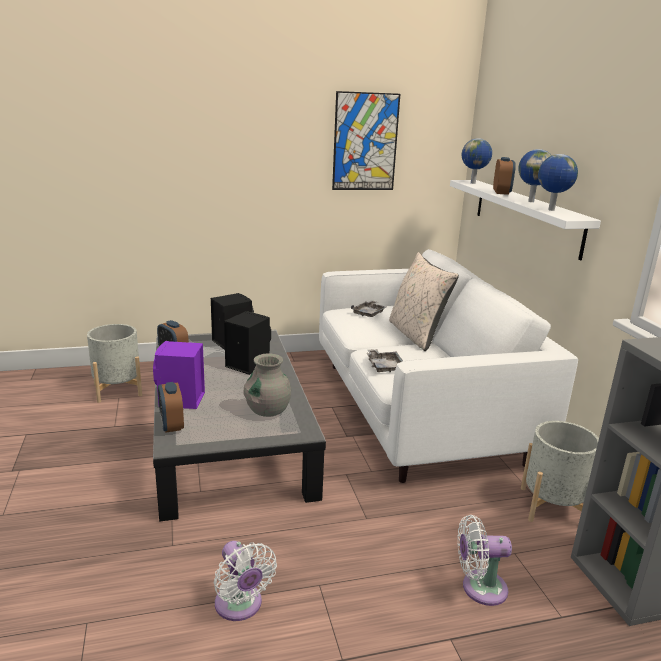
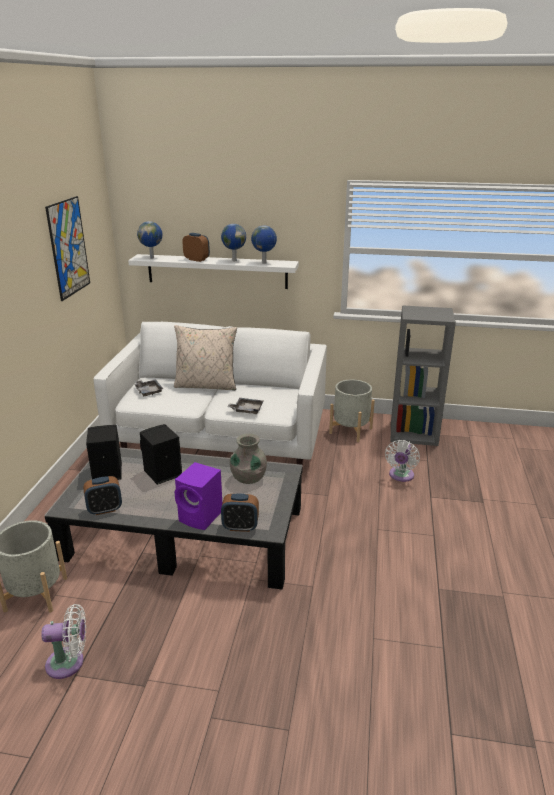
camera: 65 degrees left, 5 degrees up
(240, 606) = (383, 564): white fan -> white fan (69, 662)

